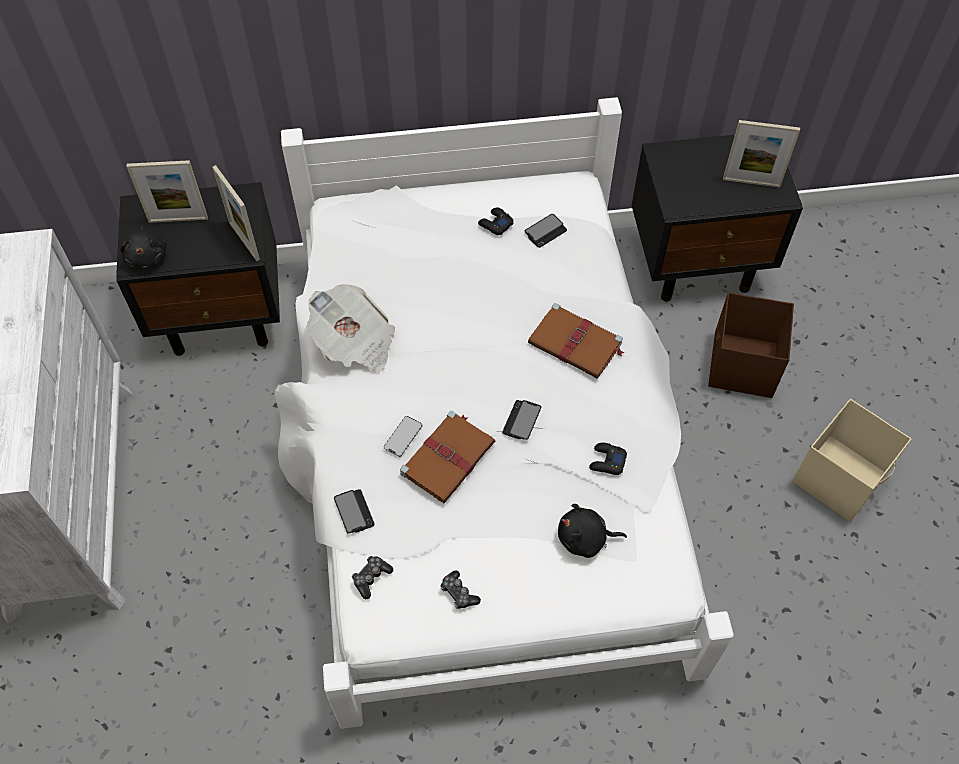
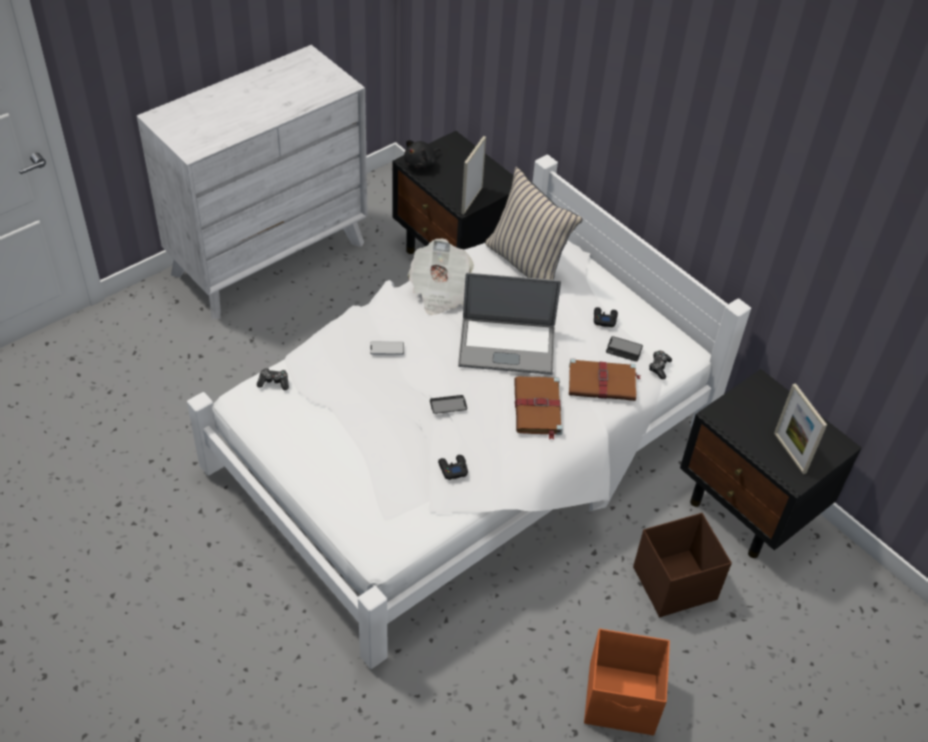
camera: 55 degrees right, 10 degrees down
(178, 219) = (461, 163): picture frame -> none
(354, 512) = (314, 351): phone -> none
(372, 245) = (528, 264): none -> beige pillow
(448, 457) = (389, 379): brown book -> brown book (603, 382)
(458, 593) = (293, 432): game controller -> game controller (659, 367)
(477, 325) = (506, 346): none -> laptop
(585, 539) = (382, 484): black plush toy -> none
(840, 477) = (622, 700): beige storage box -> orange storage box

